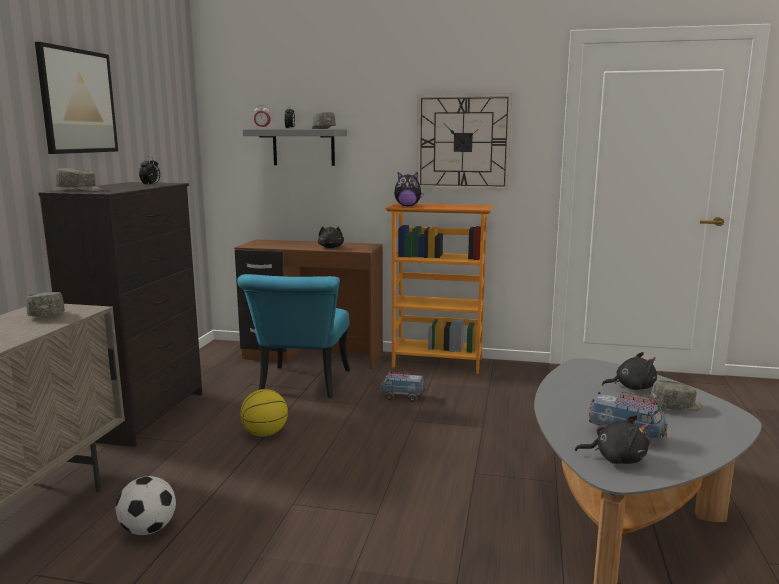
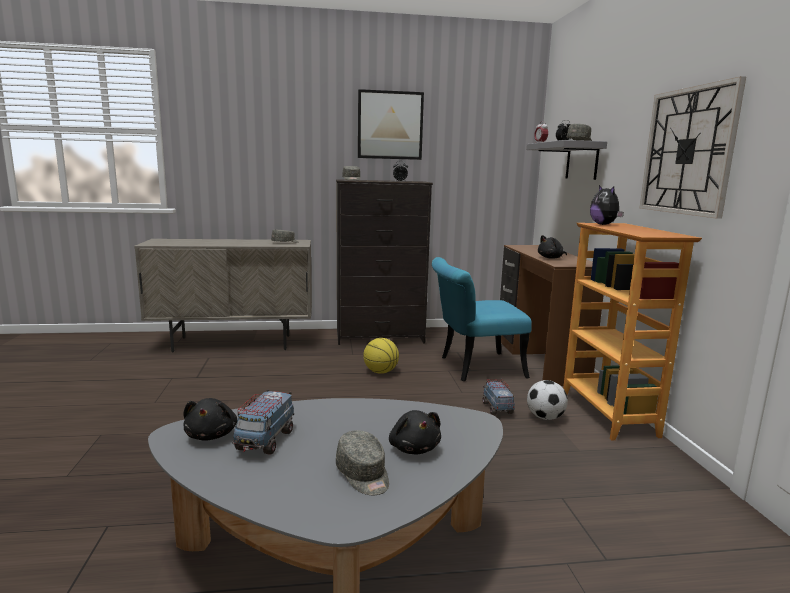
camera: 70 degrees right, 0 degrees up
(149, 529) = (250, 369): football -> football (545, 417)

